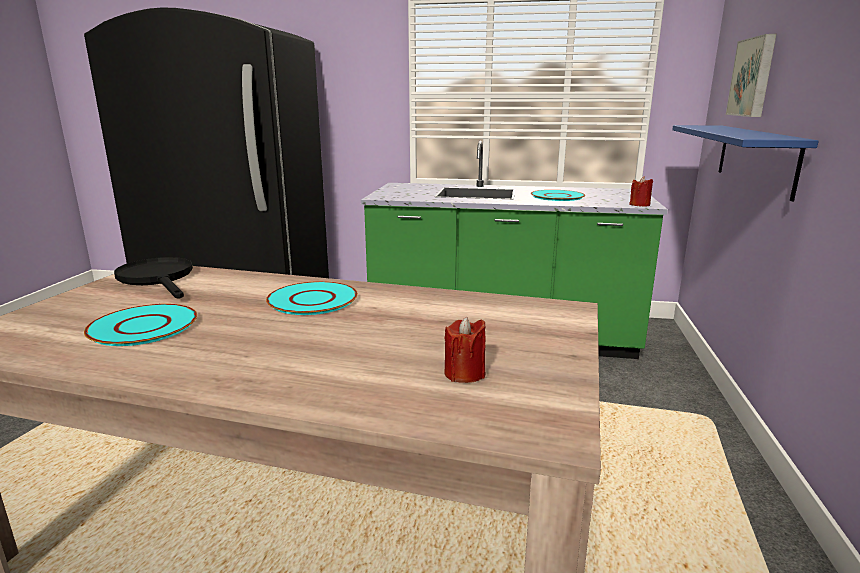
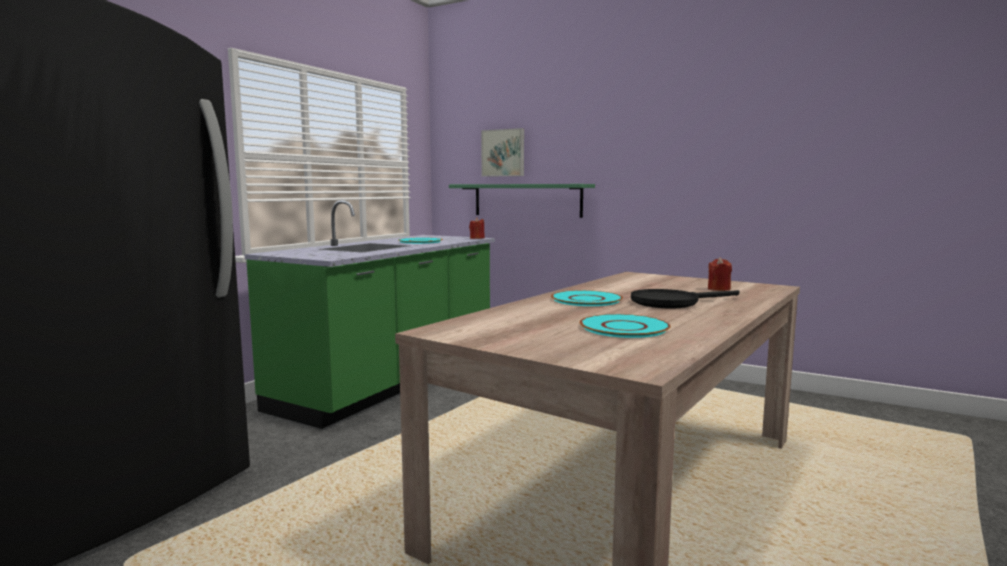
camera: 70 degrees left, 10 degrees down
(158, 279) = (481, 327): black frying pan -> black frying pan (672, 302)
(755, 158) = (527, 200): blue shelf -> green shelf

